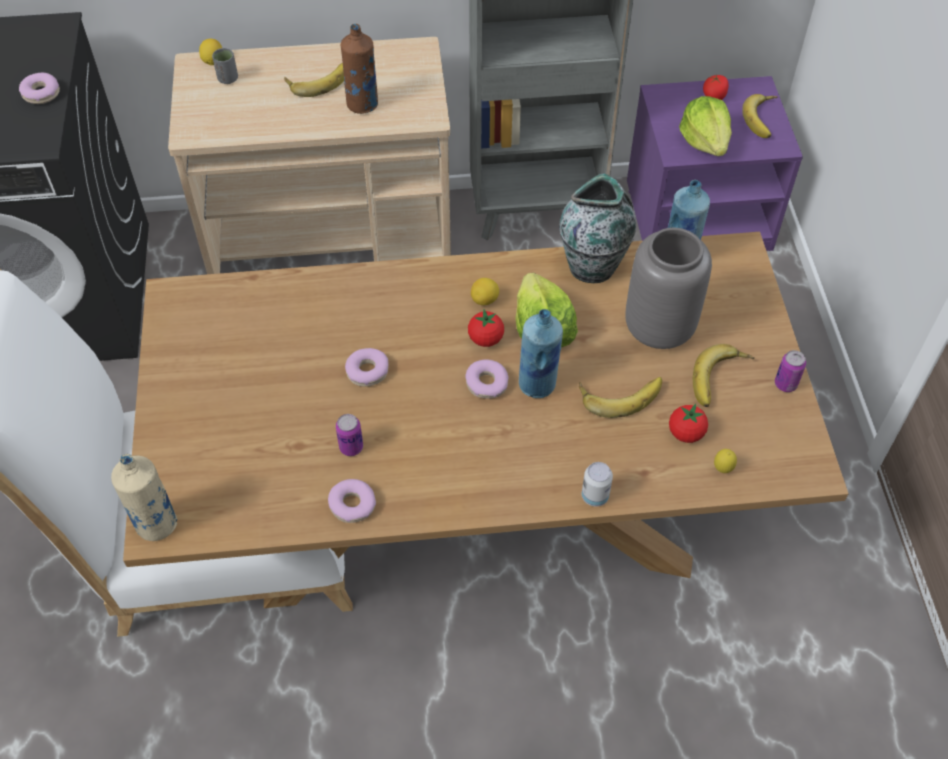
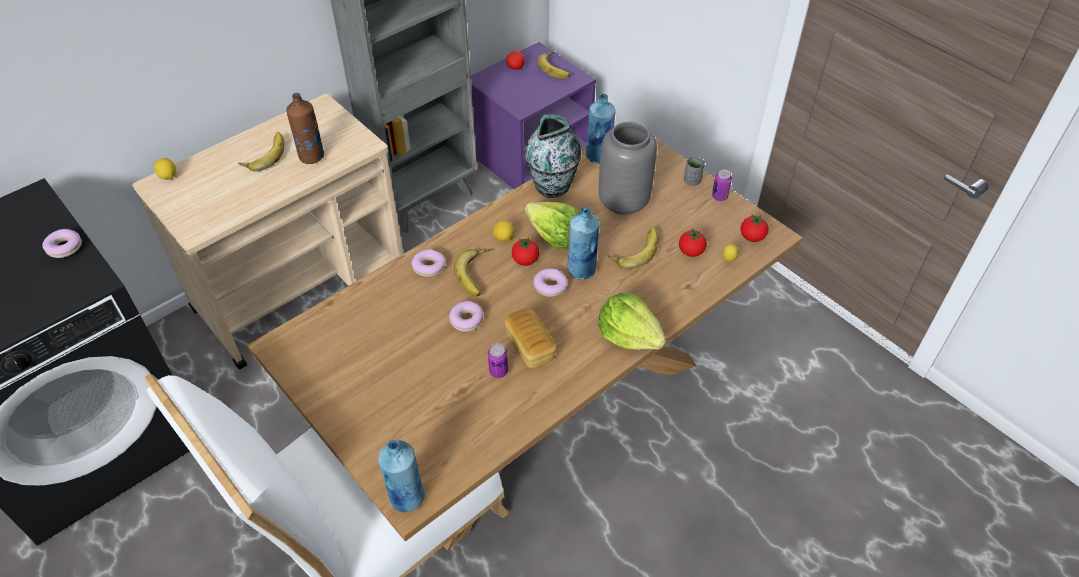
camera: 35 degrees left, 5 degrees down
(156, 524) = (407, 497): beige bottle -> blue bottle
(228, 79) = (191, 183): grey cup -> grey cup (692, 181)
(352, 505) = (531, 405): donut -> donut (429, 267)
(406, 440) = (530, 347): none -> bread
(595, 496) = (673, 315): can -> none
(705, 141) = (532, 94): lettuce -> lettuce (629, 335)
(720, 380) = (683, 212): banana -> banana (477, 275)
(780, 457) = (752, 237): none -> tomato

